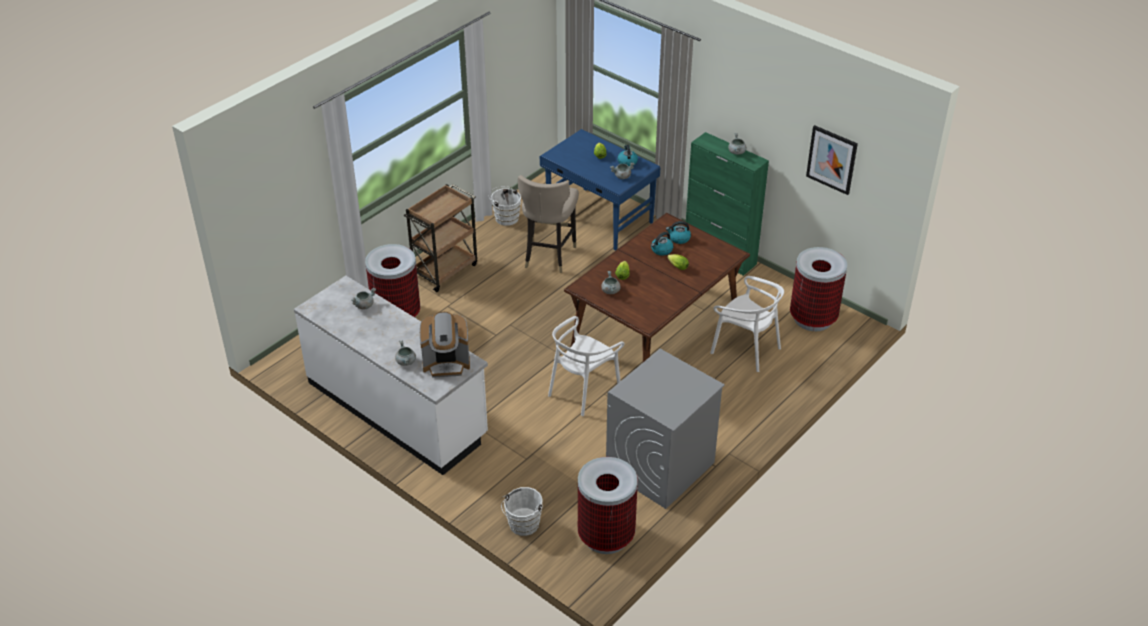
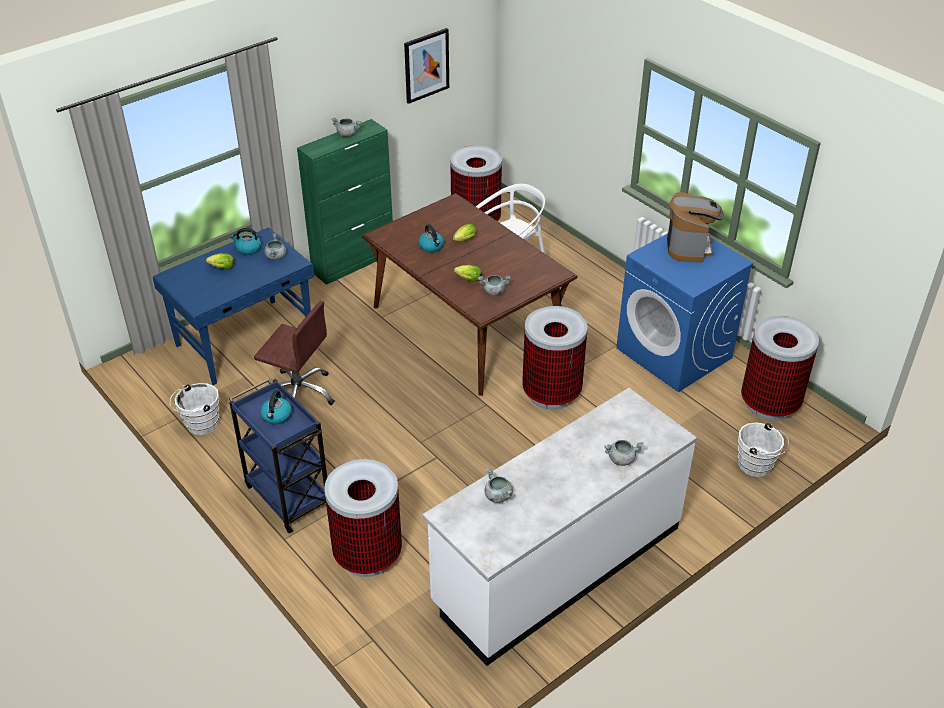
camera: 80 degrees left, 0 degrees up
(445, 270) = (287, 495): brown cart -> blue cart
(446, 363) = (628, 422): coffee machine -> coffee machine (689, 247)
(548, 256) = (299, 393): beige stool -> brown office chair
(583, 390) = (551, 393): white chair -> trash can
(660, 467) = (675, 353): grey washing machine -> blue washing machine
(679, 238) = (414, 232): kettle -> kettle (277, 416)

